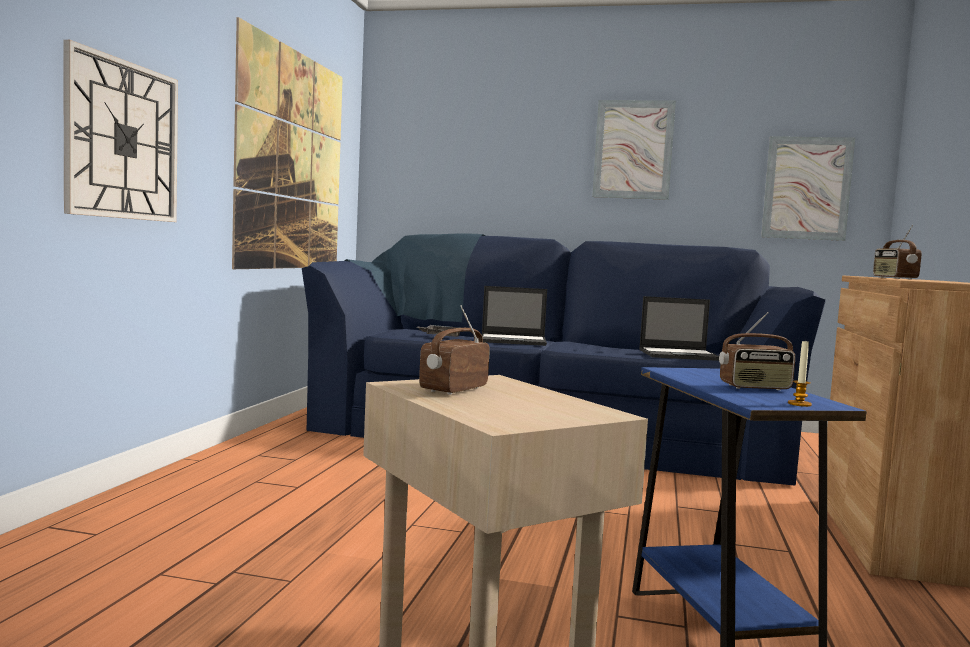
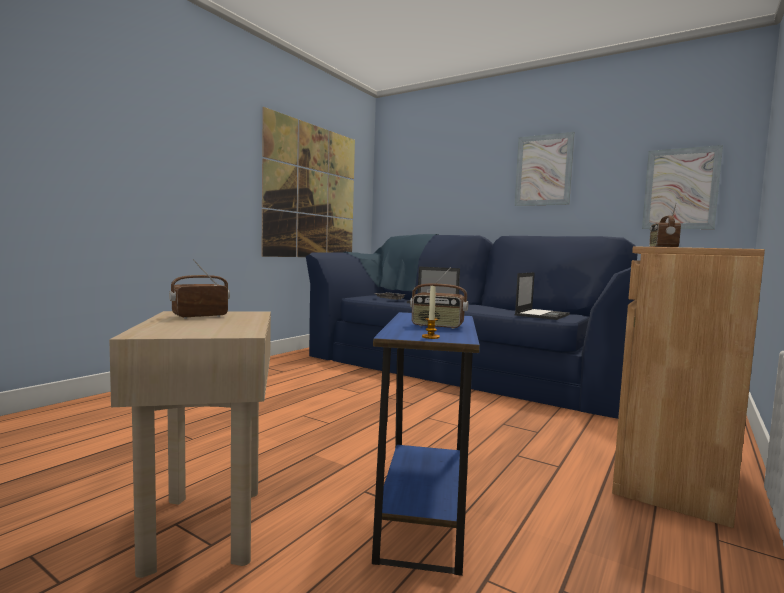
camera: 20 degrees right, 0 degrees up
(123, 140) = (173, 181): wall clock -> none
(680, 355) = (542, 315): laptop -> laptop turned 75 degrees counterclockwise

